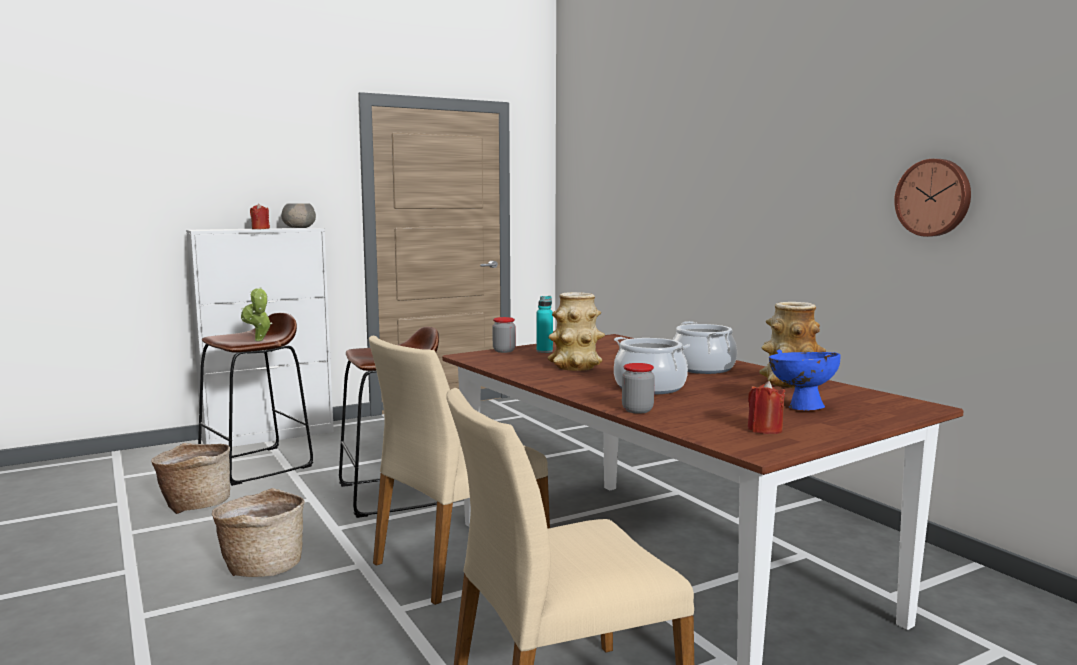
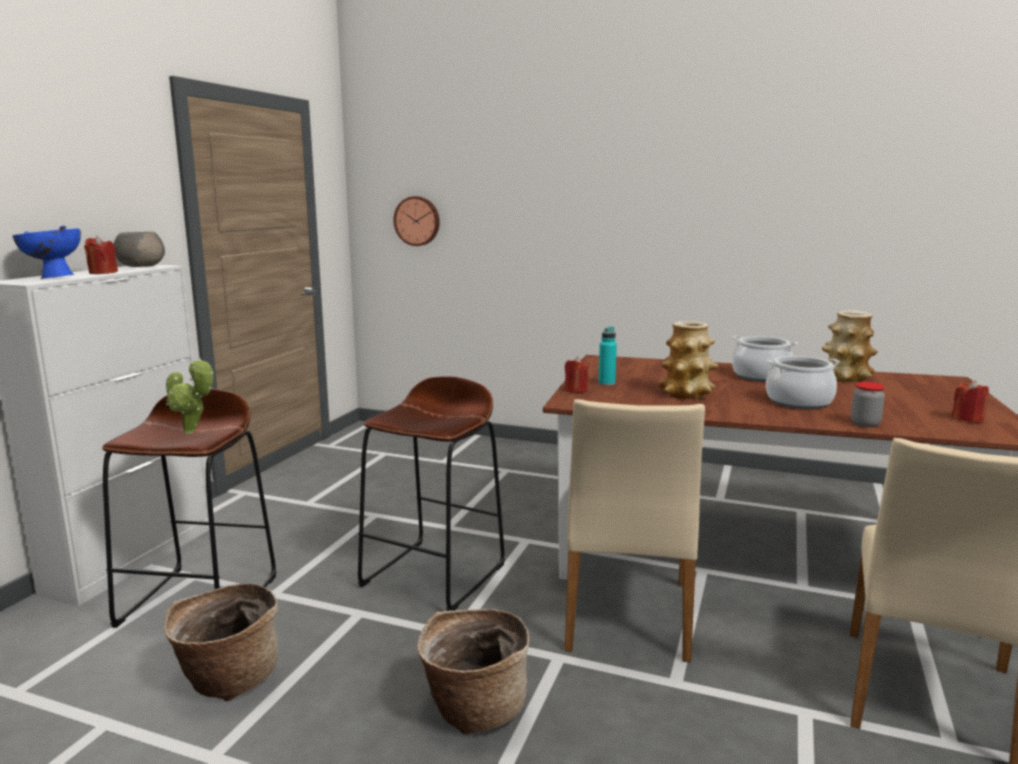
camera: 40 degrees left, 5 degrees up
(504, 351) = (576, 390): jar -> red candle
(800, 406) = (915, 395): blue bowl -> blue bowl (53, 278)
(934, 197) = (843, 218): wall clock -> wall clock (417, 221)

